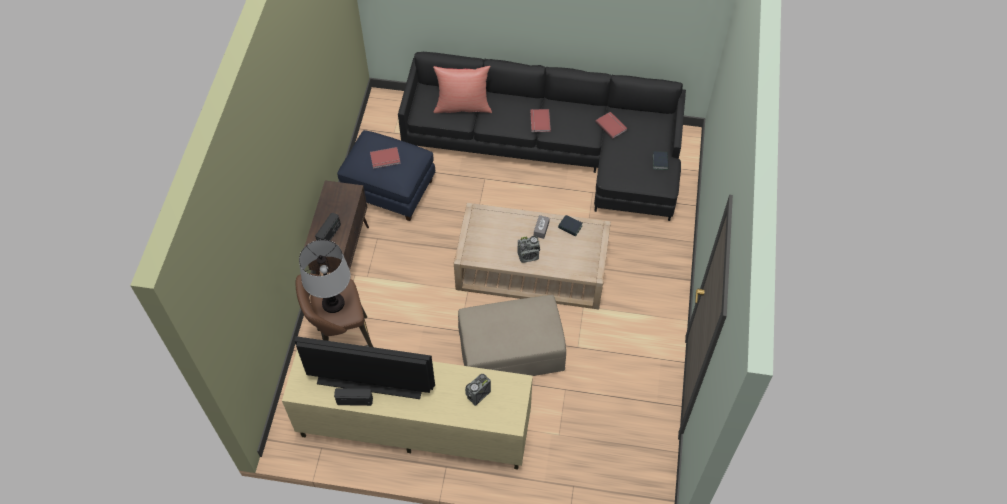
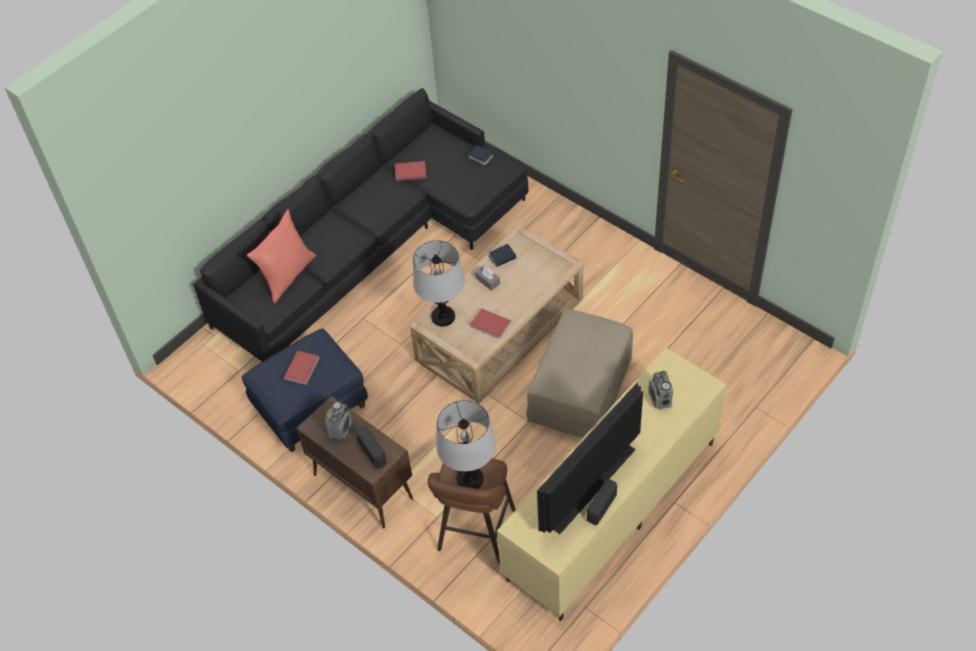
camera: 55 degrees left, 5 degrees down
(488, 218) = (443, 316): none -> table lamp
(528, 256) = (511, 305): radio -> radio (341, 429)
(539, 121) = (359, 223): red book -> red book (490, 325)

